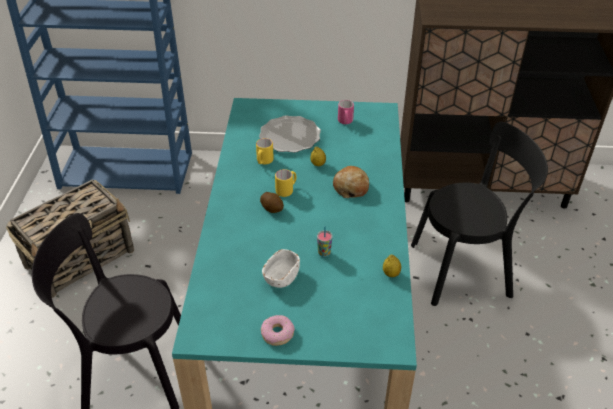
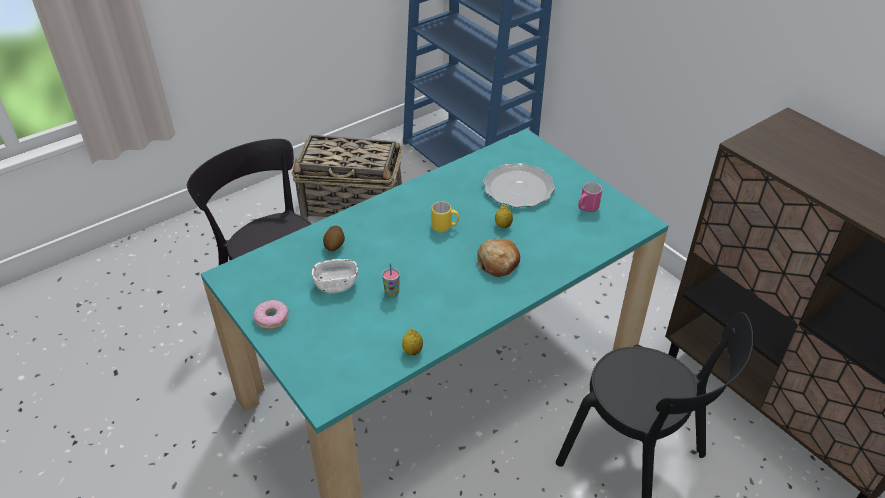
camera: 50 degrees right, 0 degrees up
(263, 162) = (464, 193): yellow mug -> none
(272, 208) = (412, 232): potato -> potato (334, 245)

